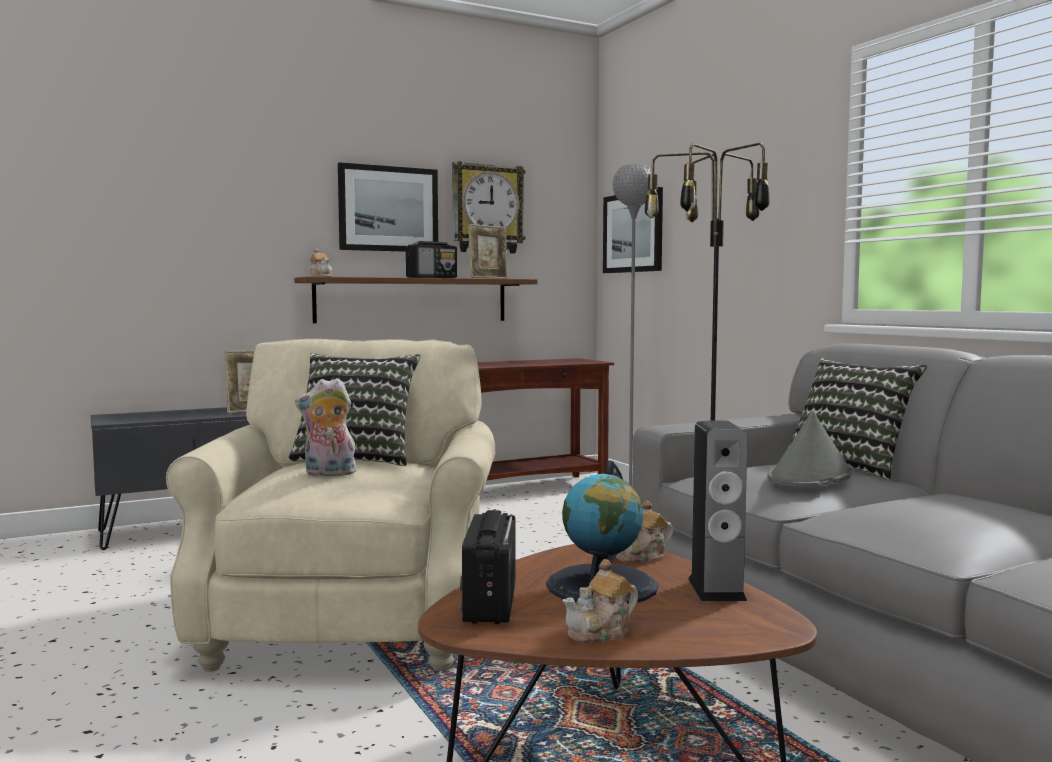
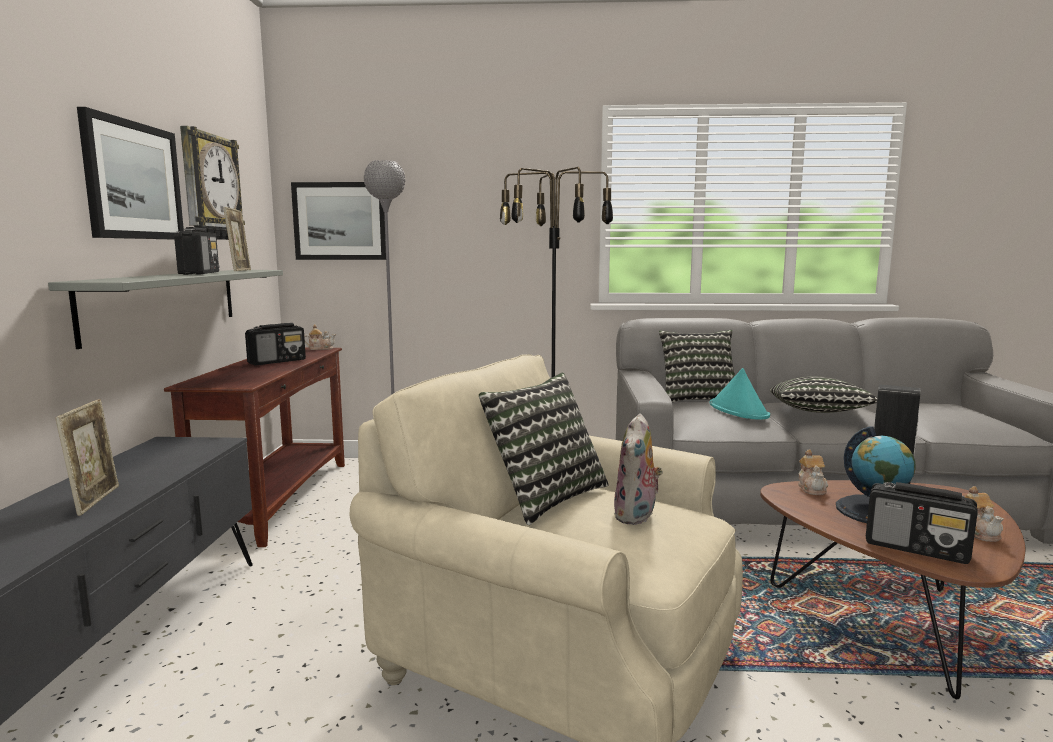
camera: 60 degrees left, 5 degrees up
(321, 277) = (96, 280): teapot -> teapot (320, 348)
(413, 300) = (165, 302): brown shelf -> grey shelf
(520, 363) = (277, 361): none -> radio
(810, 477) = (739, 410): grey hat -> turquoise hat
(908, 504) = (818, 413): none -> pillow

